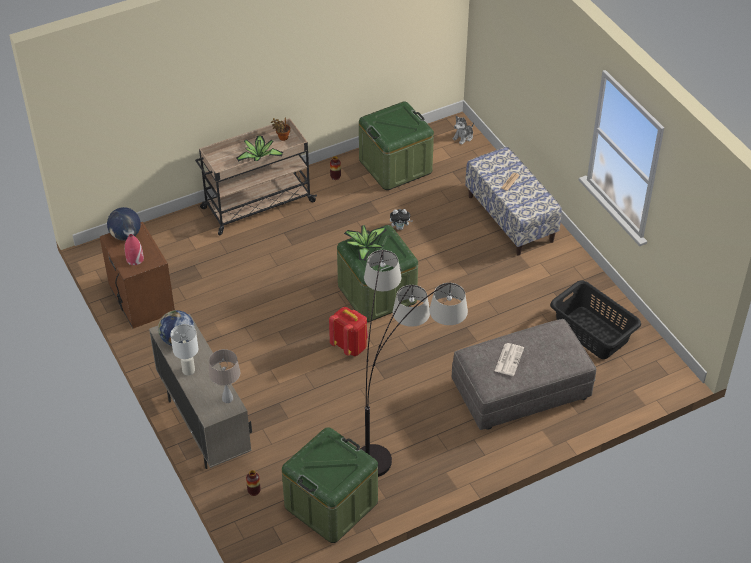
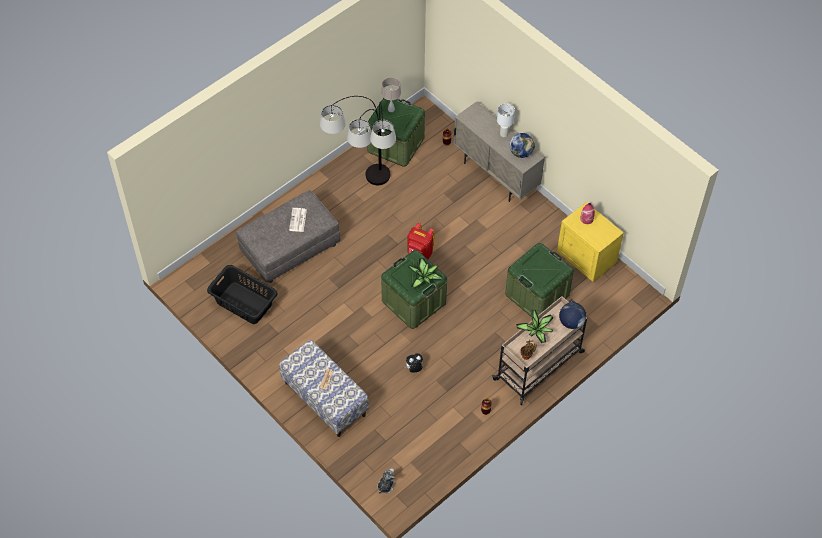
camera: 165 degrees right, 10 degrees up
(126, 235) = (604, 237): globe -> globe (571, 322)
(140, 300) = (587, 258): brown nightstand -> yellow nightstand
(227, 398) = (470, 121): beige table lamp -> beige table lamp (391, 109)
(395, 166) = (437, 435): green storage box -> green storage box (537, 294)

